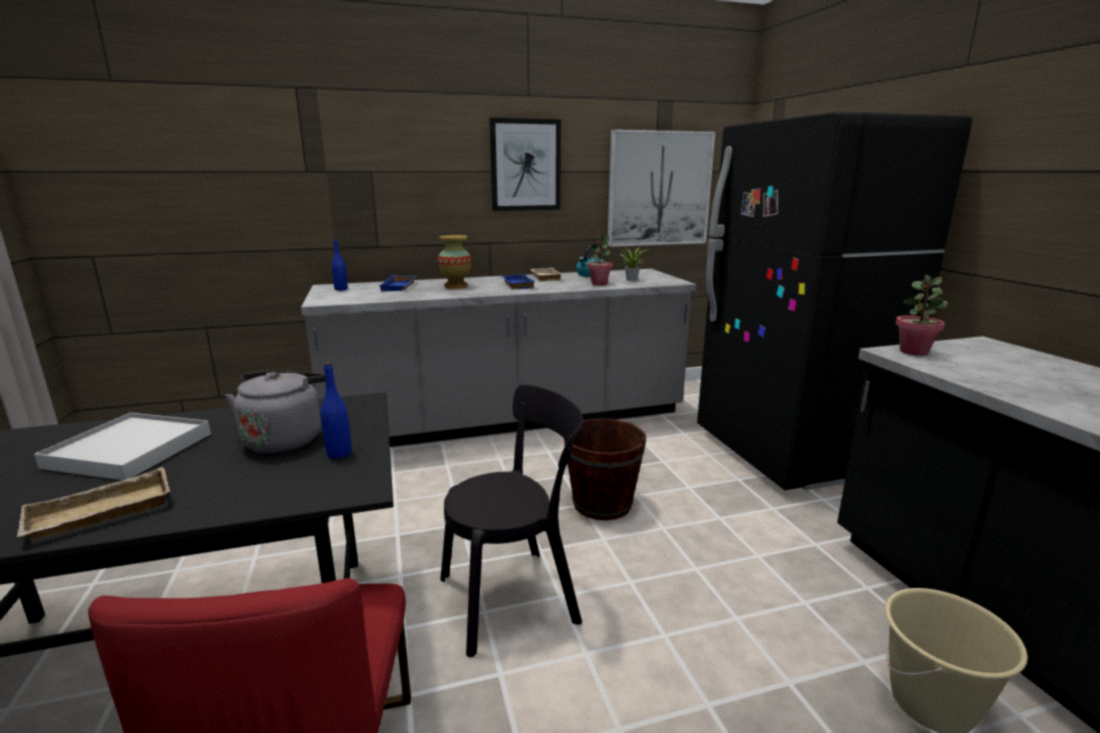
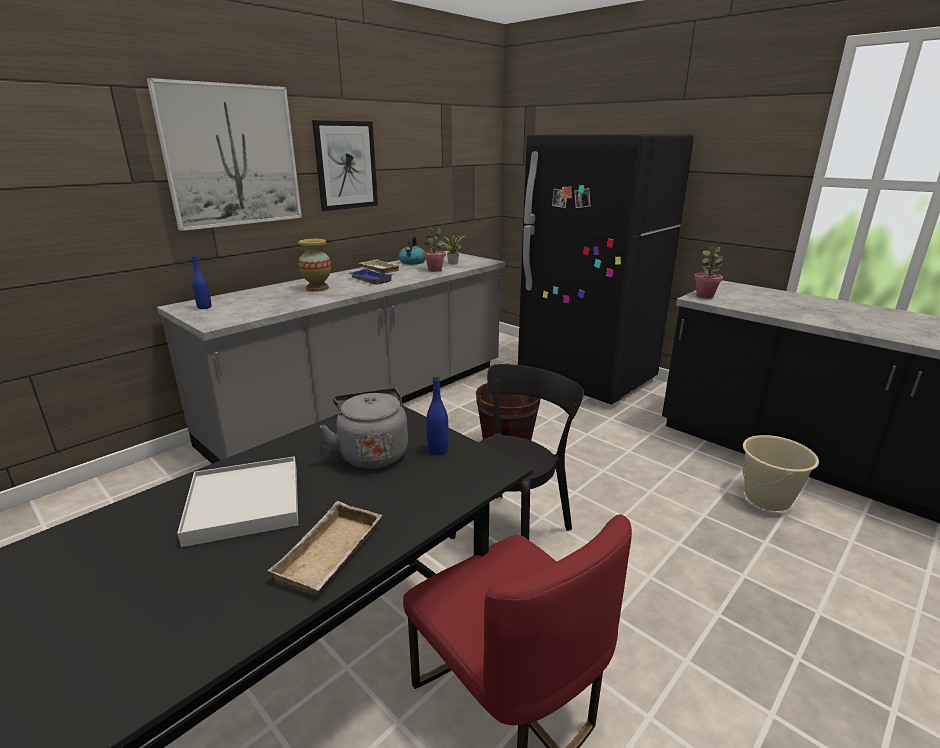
camera: 30 degrees left, 5 degrees up
(400, 287) = (263, 296): blue tray -> none
(659, 189) = (447, 181): picture -> picture (232, 156)

